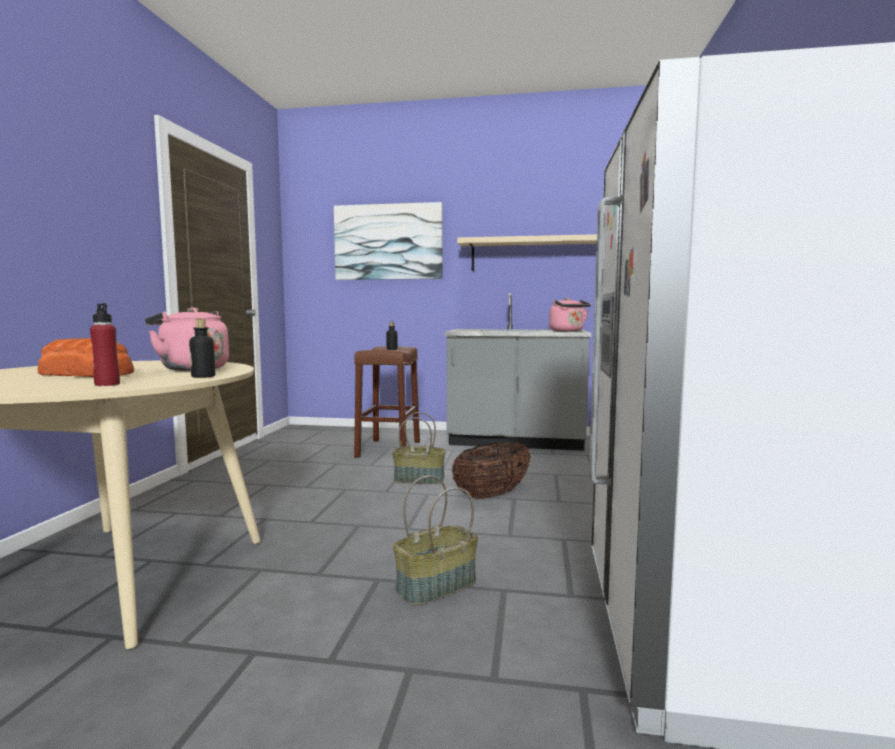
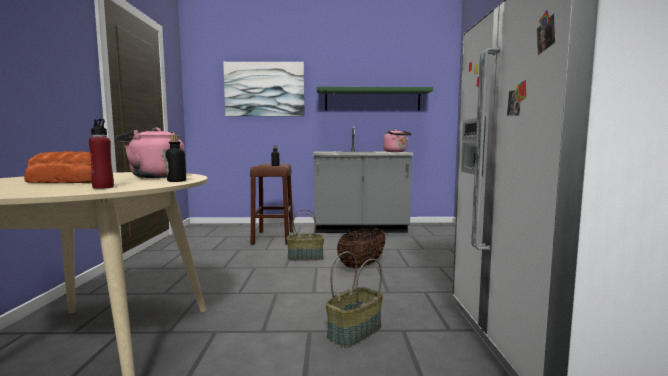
camera: 10 degrees left, 0 degrees up
(540, 254) = (372, 100): beige shelf -> green shelf

